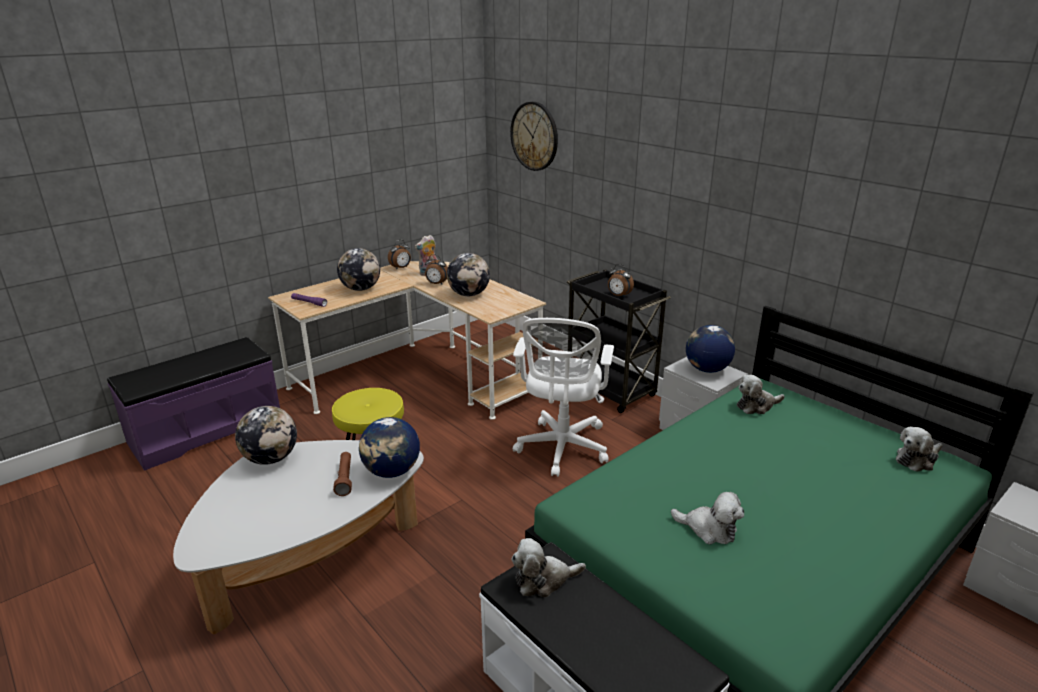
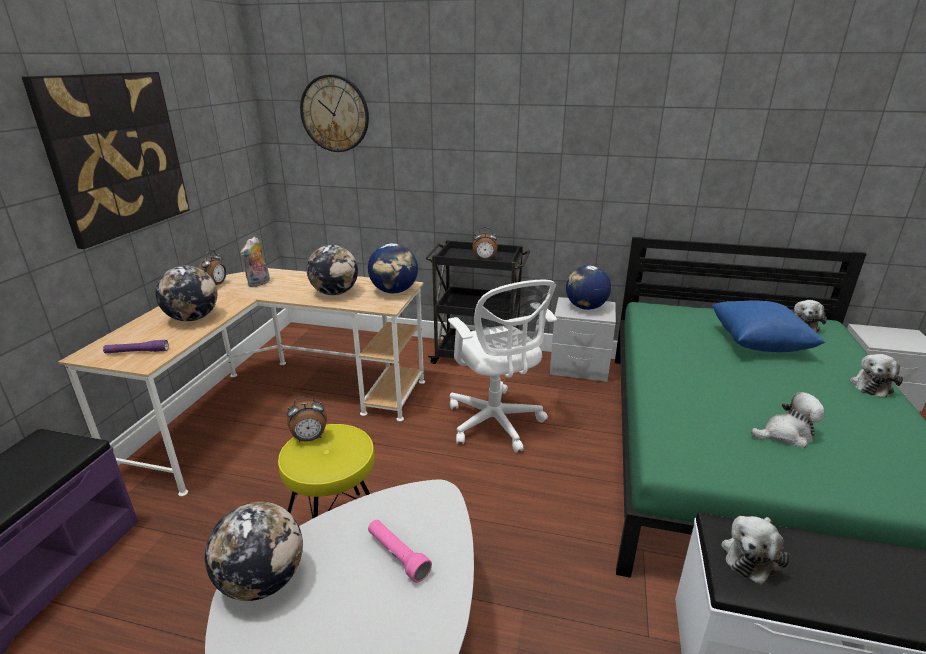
camera: 35 degrees left, 0 degrees up
(339, 161) = (116, 155): none -> picture
(345, 478) = (397, 556): brown flashlight -> pink flashlight
(392, 472) = (442, 518): globe -> globe (394, 291)
(436, 284) = (283, 291): alarm clock -> alarm clock (310, 439)
(756, 406) = (666, 323): plush toy -> plush toy (871, 385)
(826, 456) = (758, 344): none -> blue pillow

